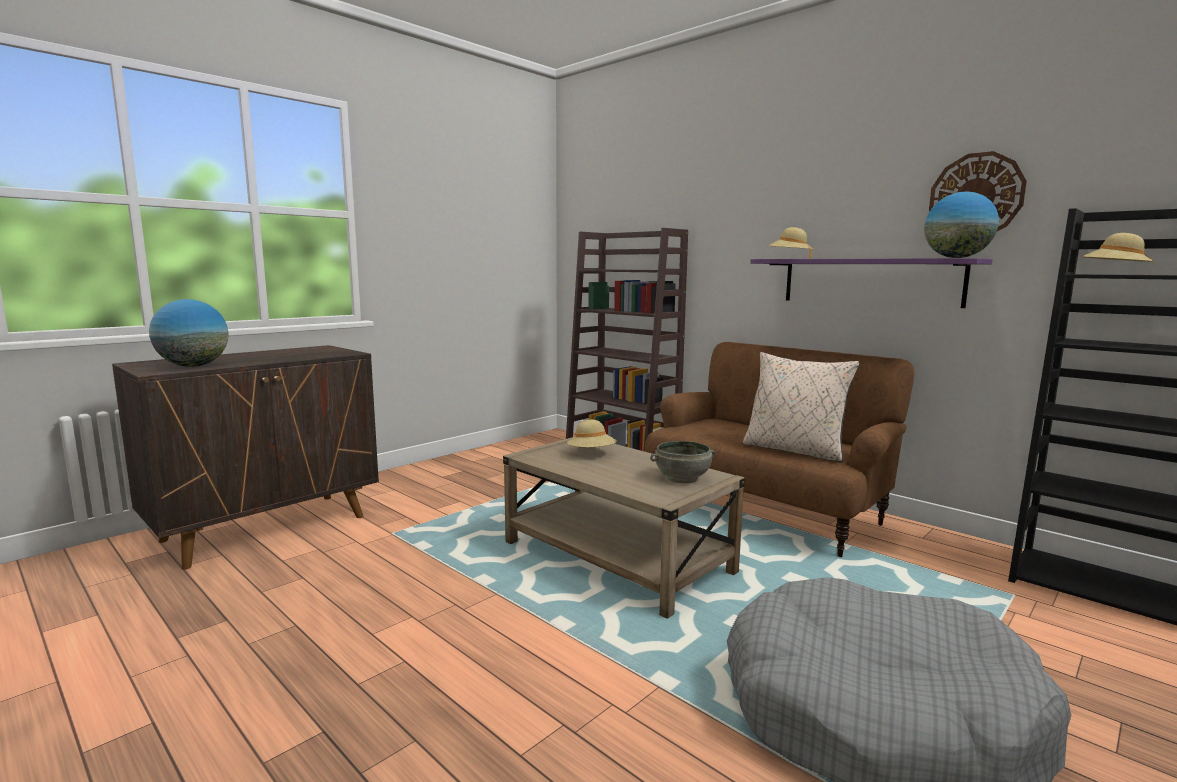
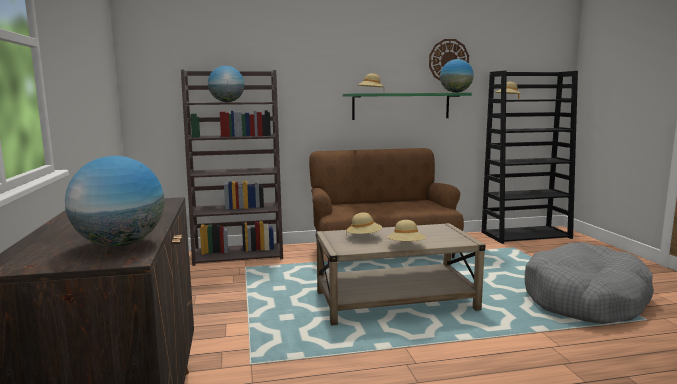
camera: 55 degrees left, 0 degrees up
(586, 475) = (406, 246): none -> beige hat
(625, 269) = (227, 102): none -> globe
(682, 478) = (437, 232): grey bowl -> none
(794, 450) = (414, 208): beige pillow -> none
(869, 281) = (401, 106): purple shelf -> green shelf

